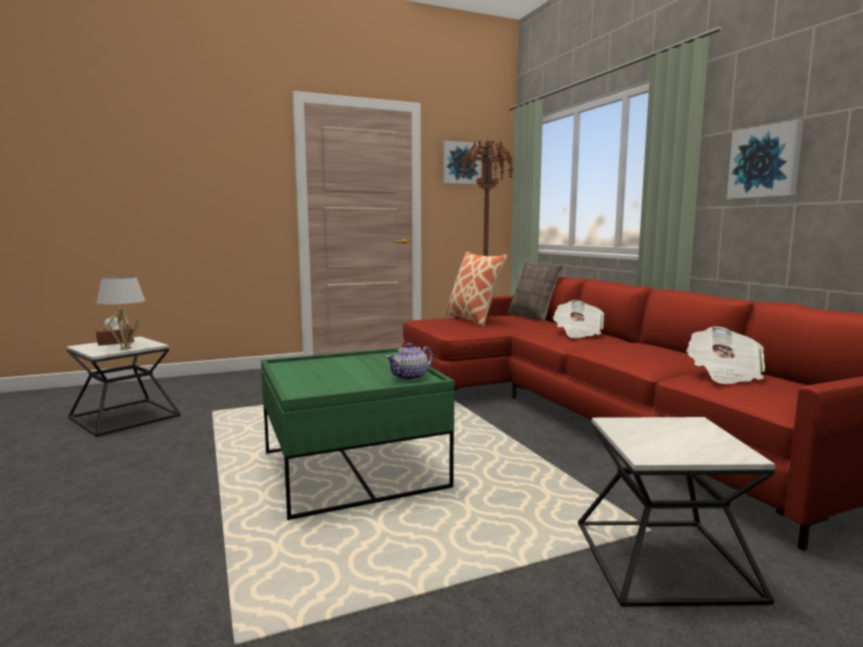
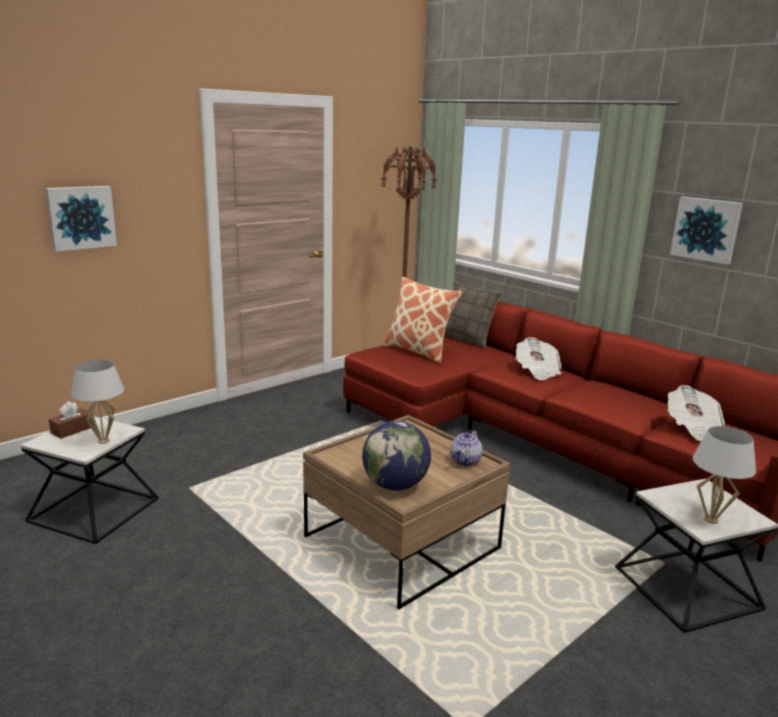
camera: 20 degrees left, 10 degrees up
(311, 385) = (395, 485): none -> globe
(353, 470) = (402, 543): green coffee table -> brown coffee table
(461, 163) = (370, 162): picture -> picture (81, 217)
(669, 448) = (711, 519): none -> white table lamp

